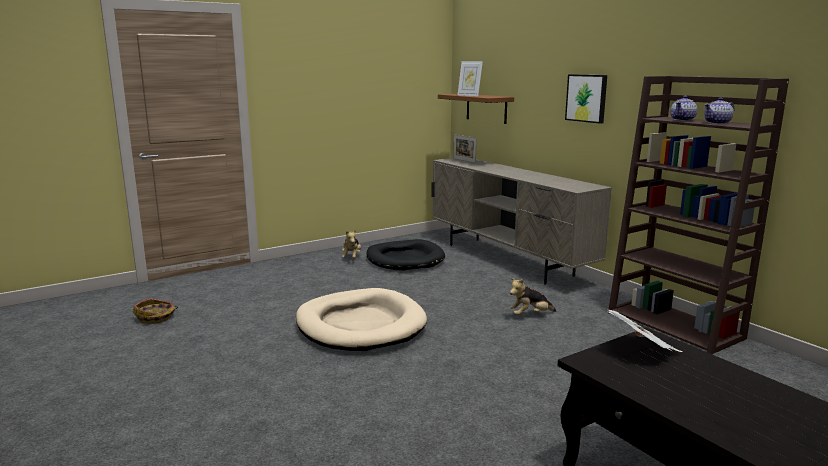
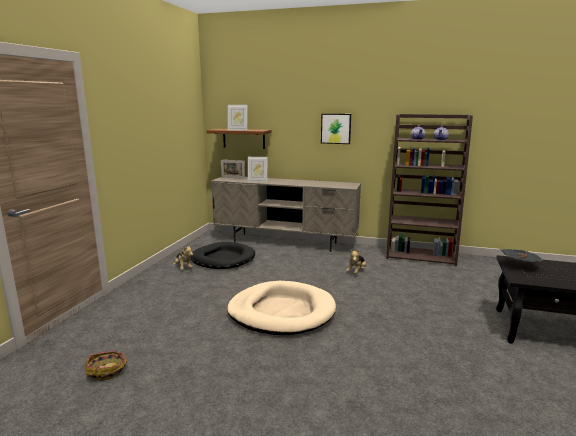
camera: 40 degrees left, 0 degrees up
(479, 167) = (257, 181): none -> picture frame

